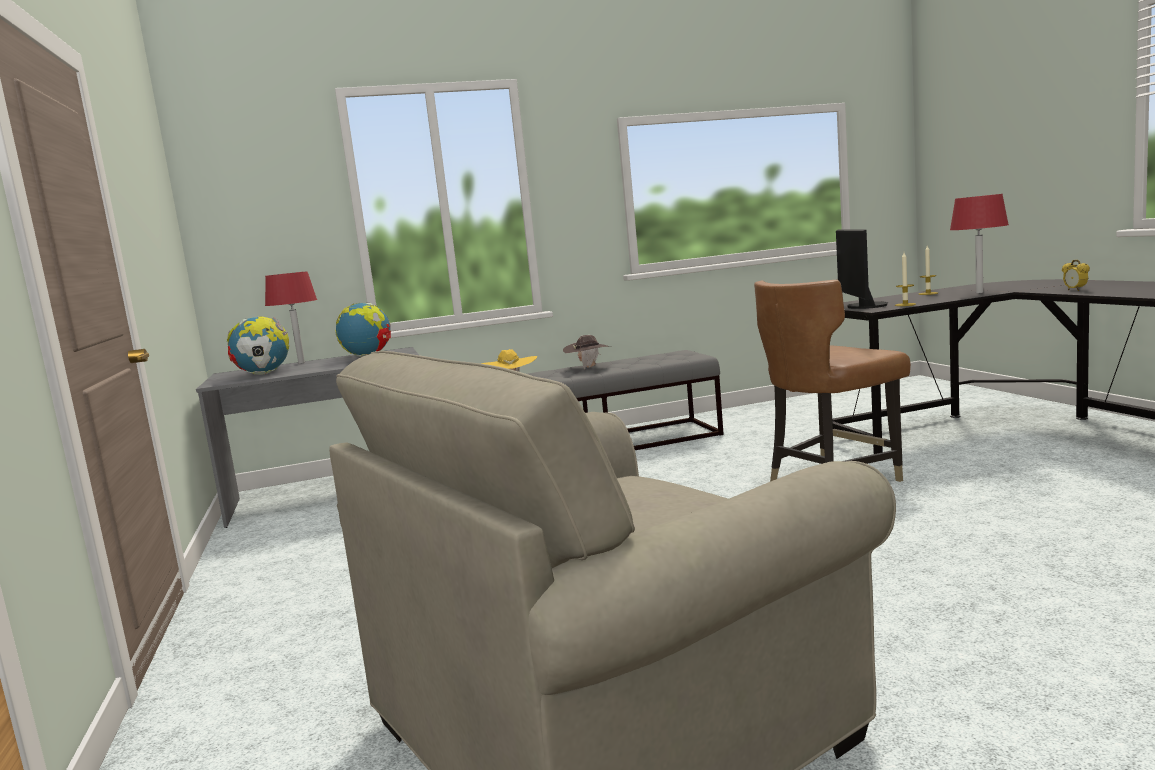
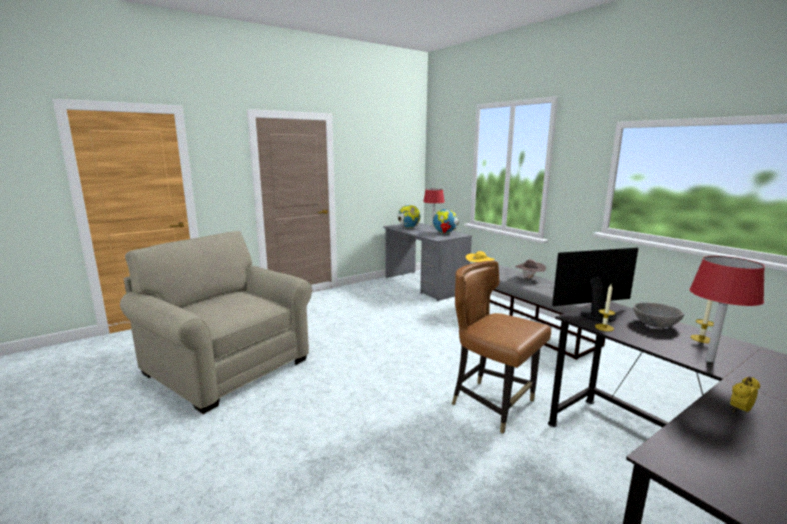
camera: 70 degrees right, 5 degrees up
(891, 298) = (655, 324): none -> grey bowl

